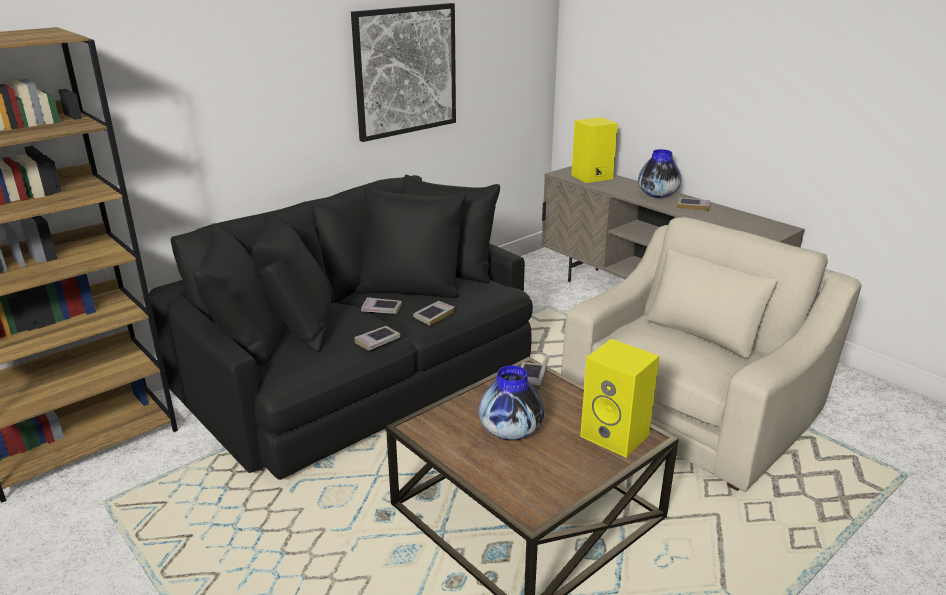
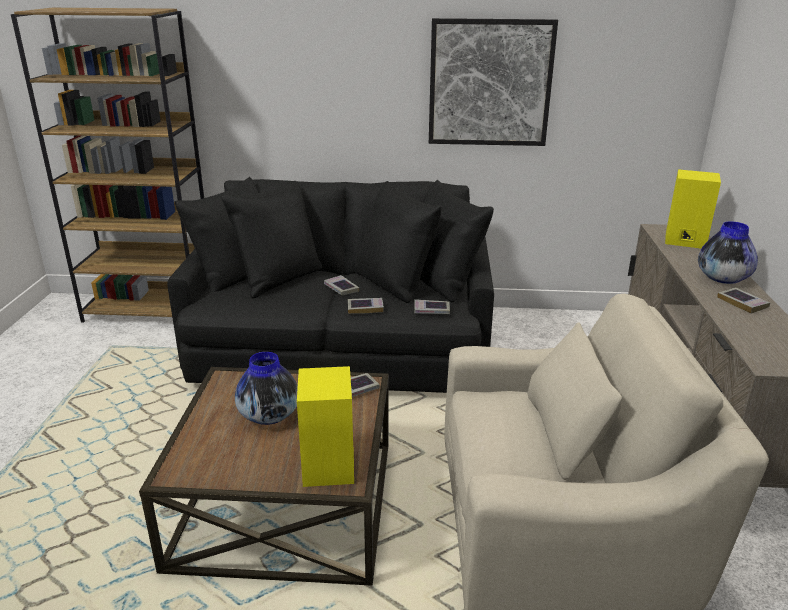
camera: 45 degrees right, 0 degrees up
(377, 341) = (296, 308): book -> book (431, 310)

